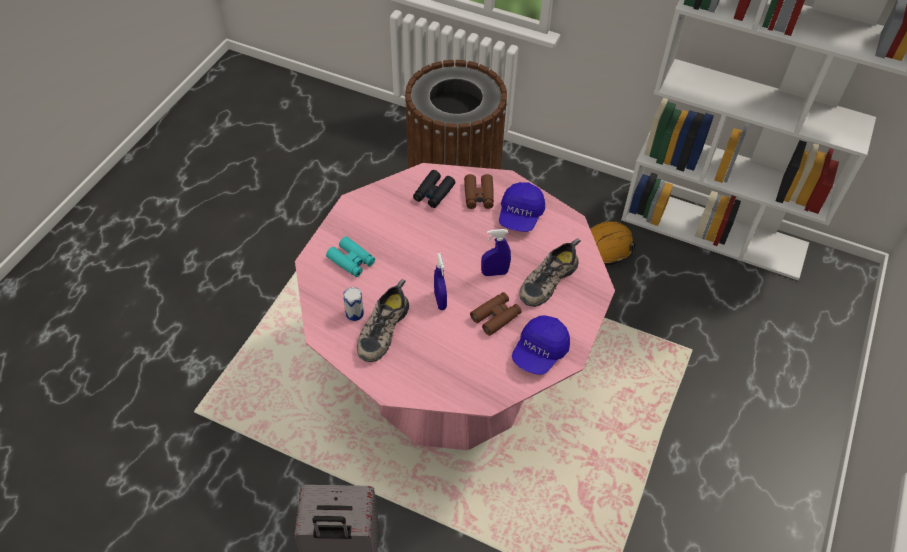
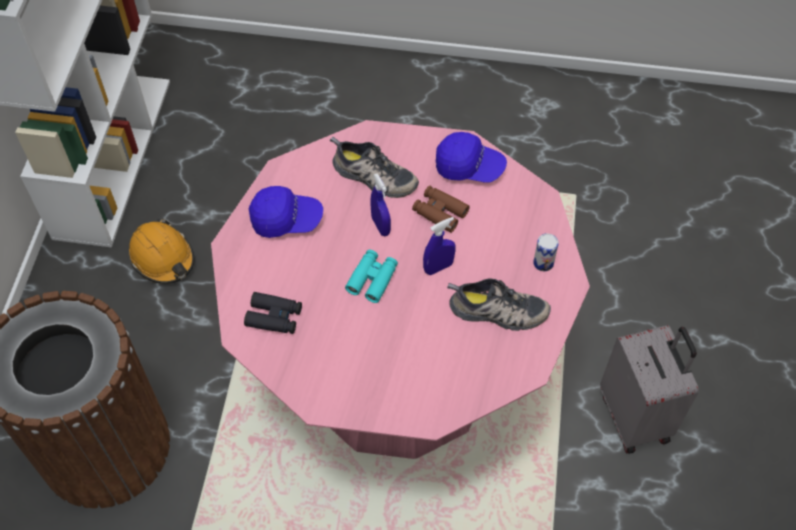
camera: 105 degrees left, 5 degrees up
(351, 261) = (414, 374): turquoise binoculars -> turquoise binoculars (372, 279)
(354, 313) = (488, 346): can -> can (543, 263)
(478, 196) = (265, 268): brown binoculars -> none

